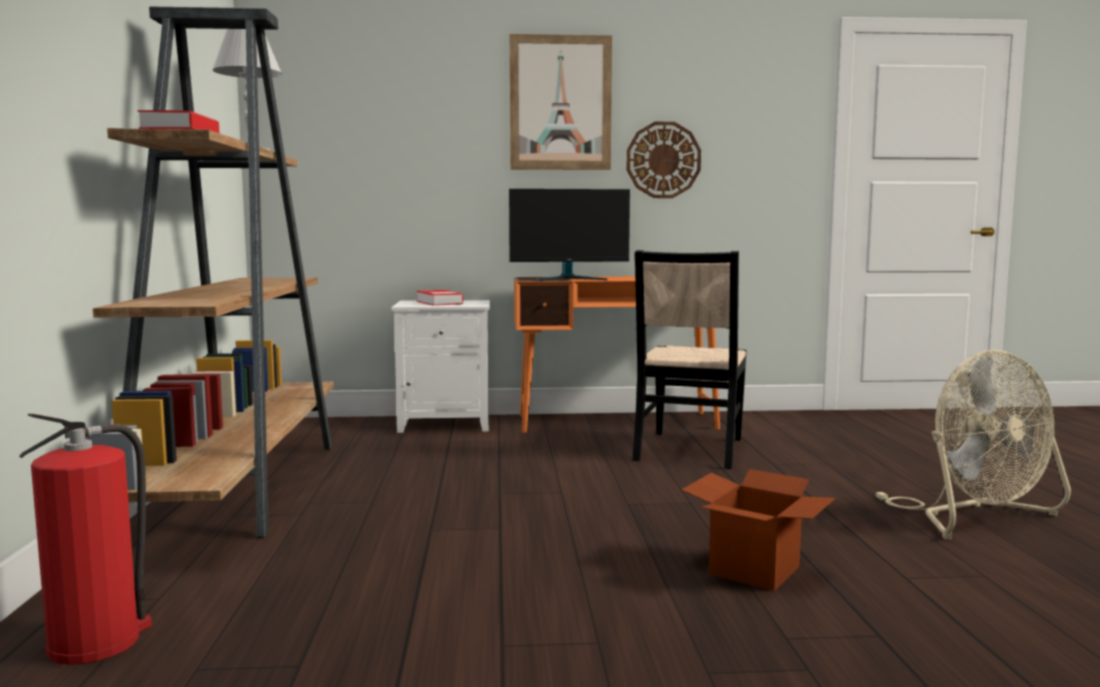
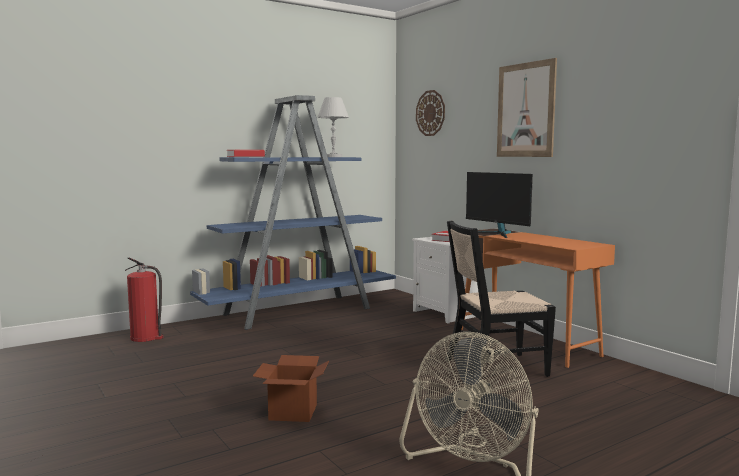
camera: 60 degrees right, 0 degrees up
(240, 484) = (300, 311): brown bookcase -> blue bookcase
(663, 160) = (587, 149): wall clock -> wall clock (430, 113)

